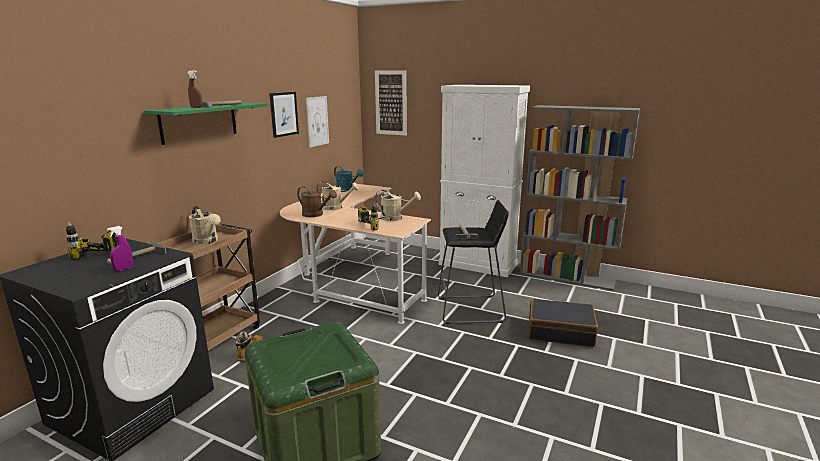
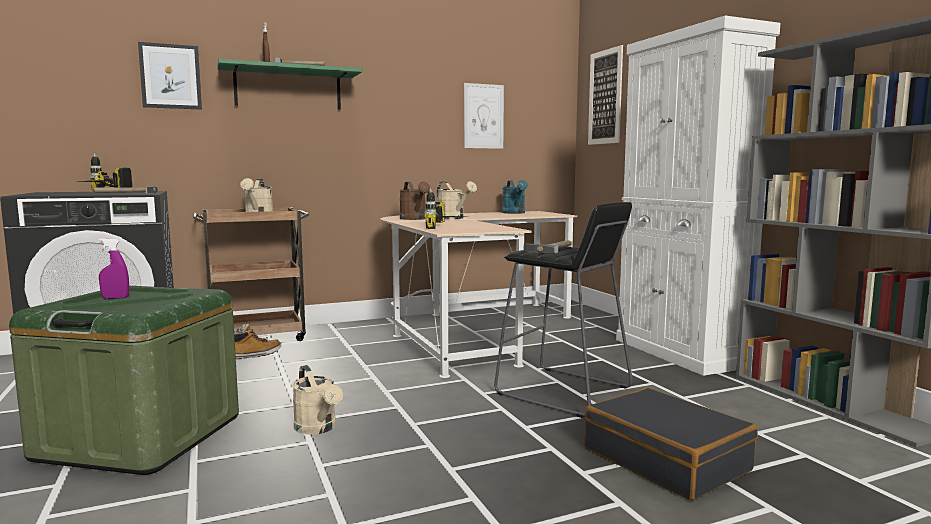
camera: 40 degrees right, 10 degrees down
(124, 269) = (89, 194): purple spray bottle -> purple spray bottle (115, 298)
(283, 114) = (422, 98): picture -> picture (170, 76)
(395, 218) = (488, 226): beige watering can -> beige watering can (318, 428)

